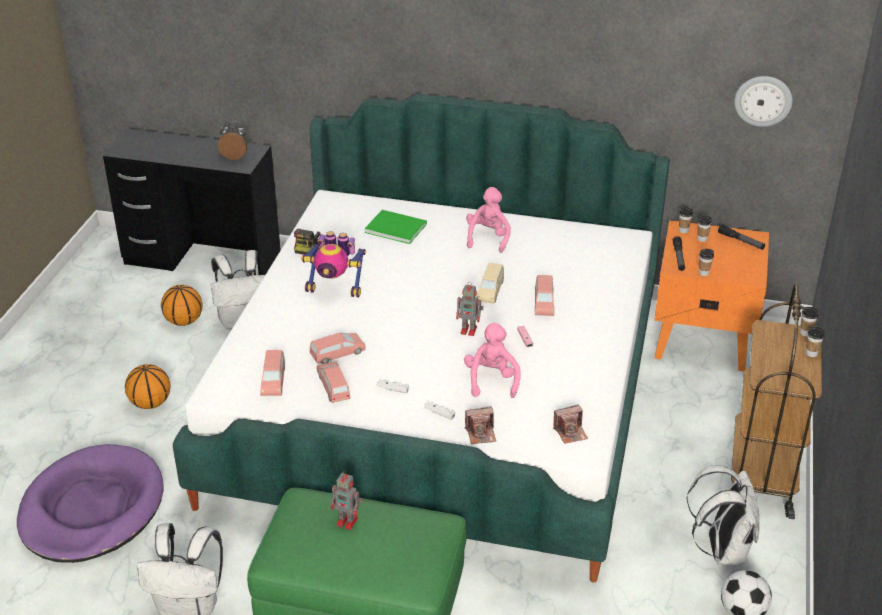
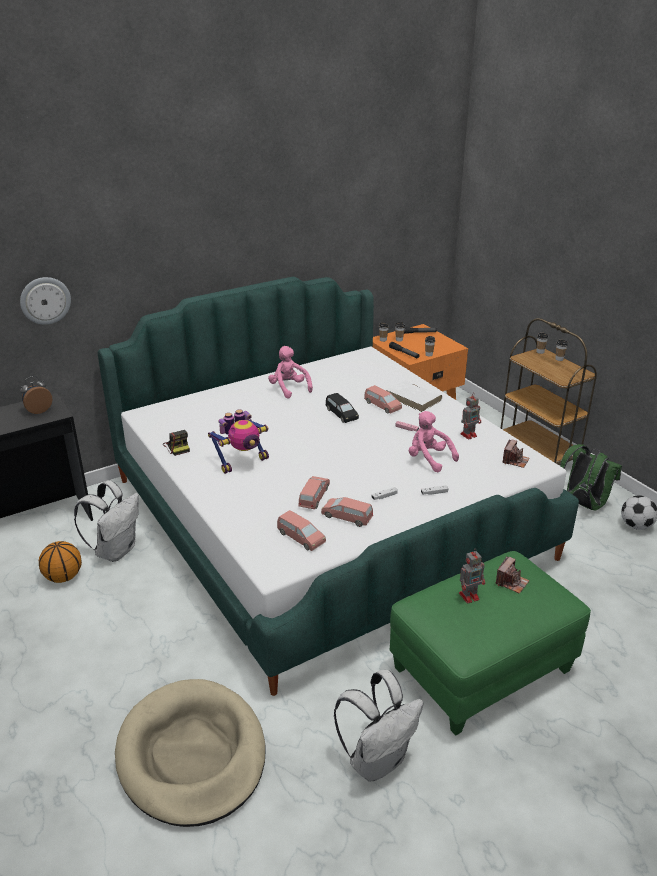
camera: 45 degrees left, 5 degrees down
(92, 508) = (192, 755): purple dog bed -> beige dog bed
(150, 403) = (123, 648): basketball -> none
(395, 227) = (218, 409): green book -> none
(469, 330) = (368, 440): toy robot -> toy robot (469, 435)
(481, 433) = (475, 489): camera -> camera (511, 582)
(490, 291) = (341, 414): beige toy car -> black toy car
(589, 312) = (414, 398): none -> white book
(722, 549) = (582, 503): white backpack -> green backpack
(763, 100) = (411, 229): wall clock -> wall clock (45, 300)

